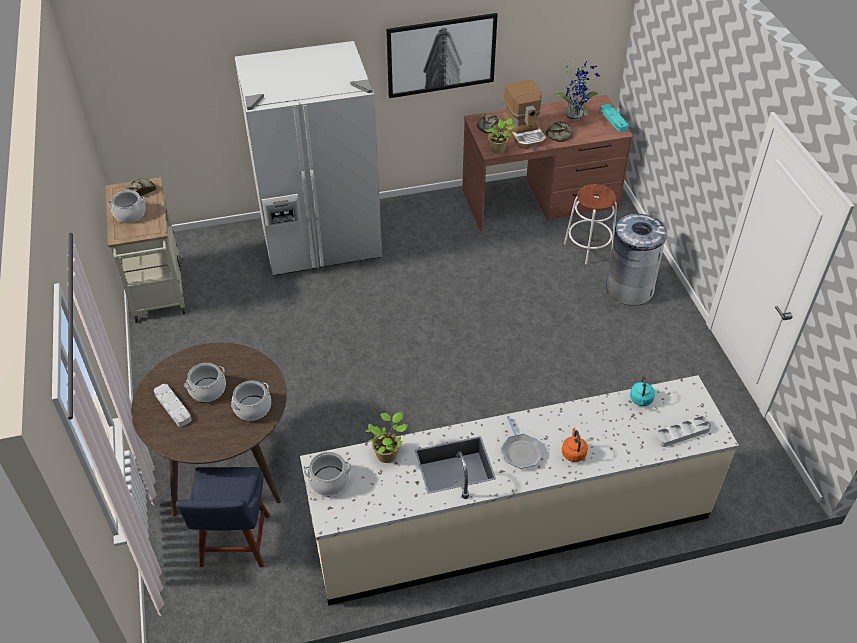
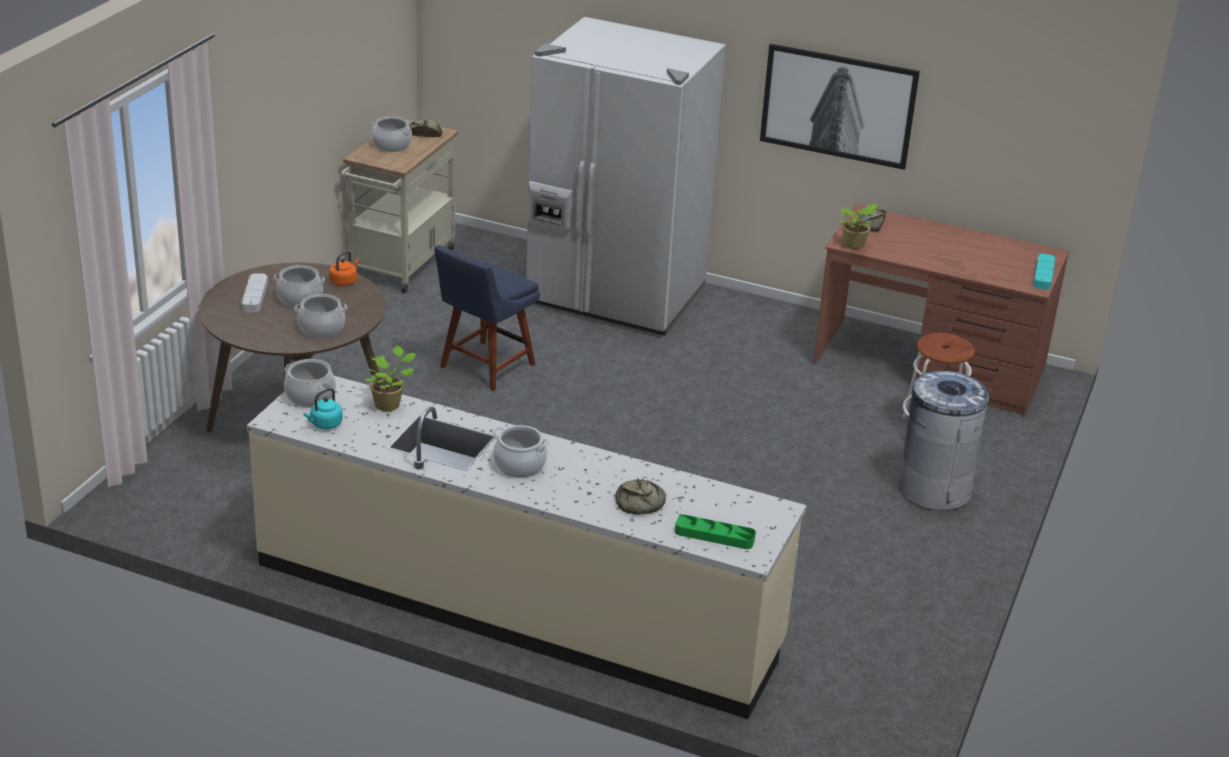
camera: 35 degrees right, 15 degrees down
(234, 544) = (233, 478): blue chair -> blue chair (484, 367)
(520, 451) = (519, 465): frying pan -> cooking pot
(524, 132) = (909, 243): coffee machine -> none
(560, 135) = (951, 261): bread -> bread (640, 503)
(573, 452) = (572, 491): orange kettle -> orange kettle (344, 281)
(575, 115) = (997, 253): potted plant -> none
(641, 400) = (707, 491): turquoise kettle -> turquoise kettle (325, 424)
(682, 433) = (714, 536): grey tray -> green tray

